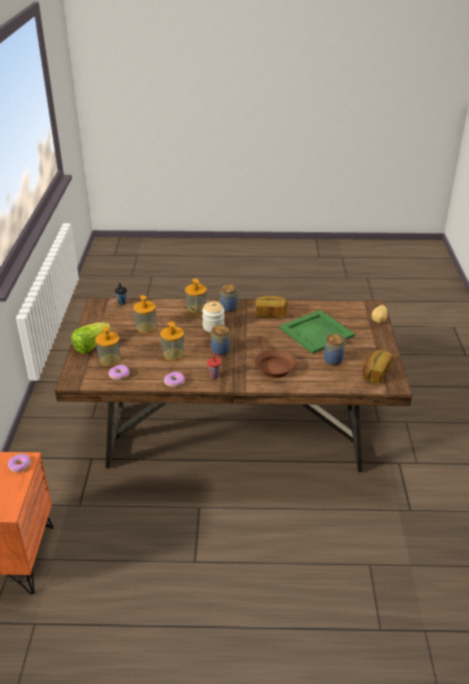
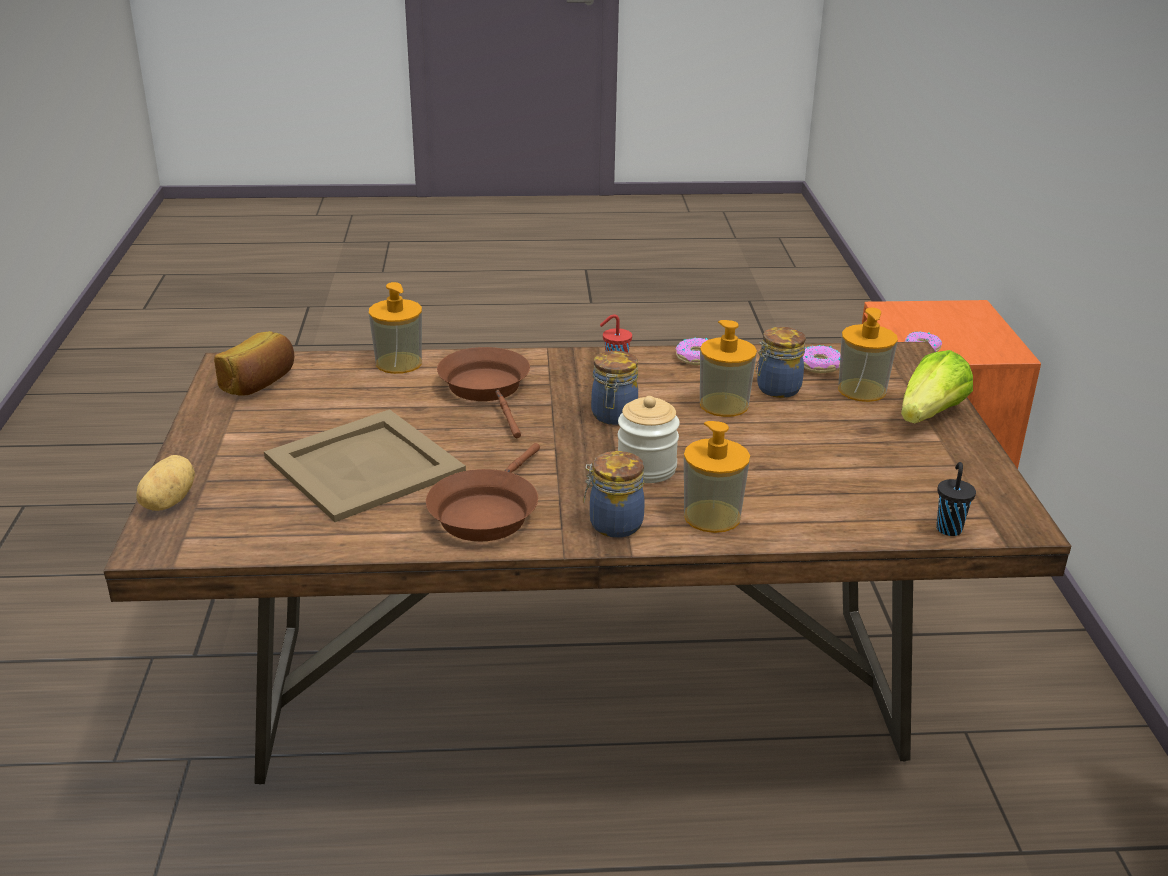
camera: 175 degrees right, 5 degrees down
(146, 327) = (827, 461): soap dispenser -> soap dispenser (399, 363)
(270, 313) = (486, 512): bread -> brown frying pan
(317, 332) = (362, 465): green tray -> beige tray
(334, 360) = (342, 405): jar -> jar (776, 389)

